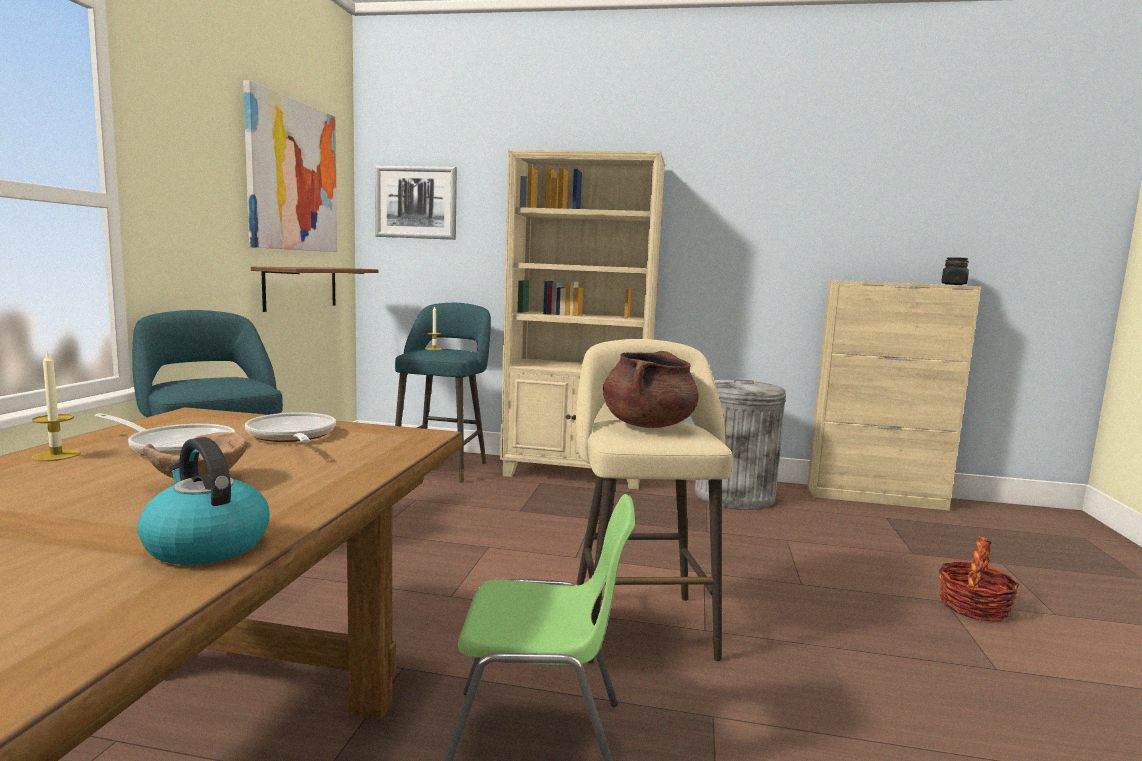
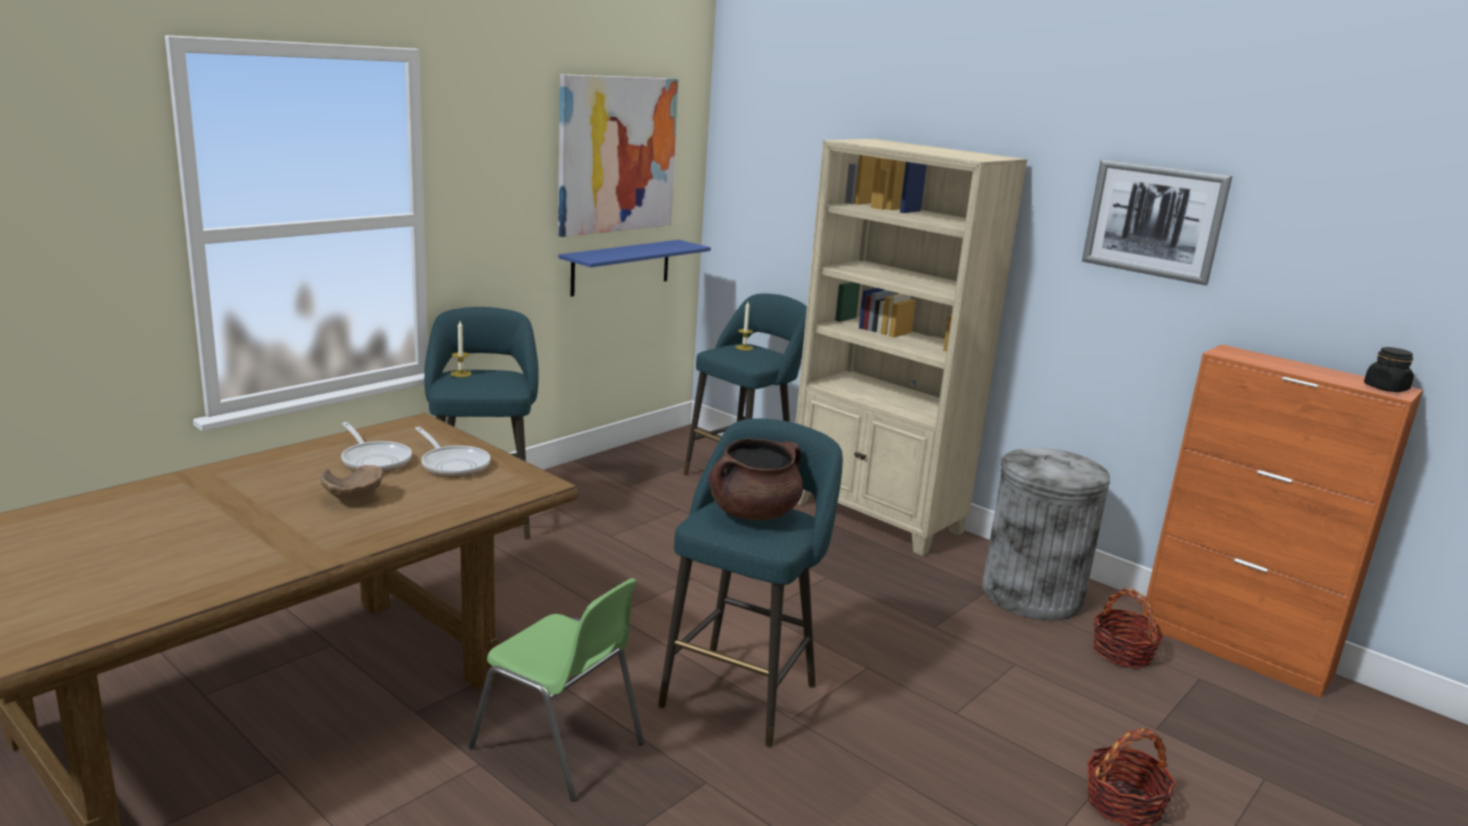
camera: 30 degrees right, 10 degrees up
(56, 455) = (306, 453): candle -> candle (461, 374)
(205, 545) = (307, 550): kettle -> none
(292, 436) = (453, 464): frying pan -> frying pan turned 135 degrees clockwise
(301, 287) = (621, 267): brown shelf -> blue shelf
(416, 202) = (761, 172): picture -> picture (1154, 220)
(639, 622) = (743, 690): beige stool -> turquoise stool
(830, 515) = (1122, 653): none -> basket
(876, 497) = (1235, 650): beige cabinet -> orange cabinet

